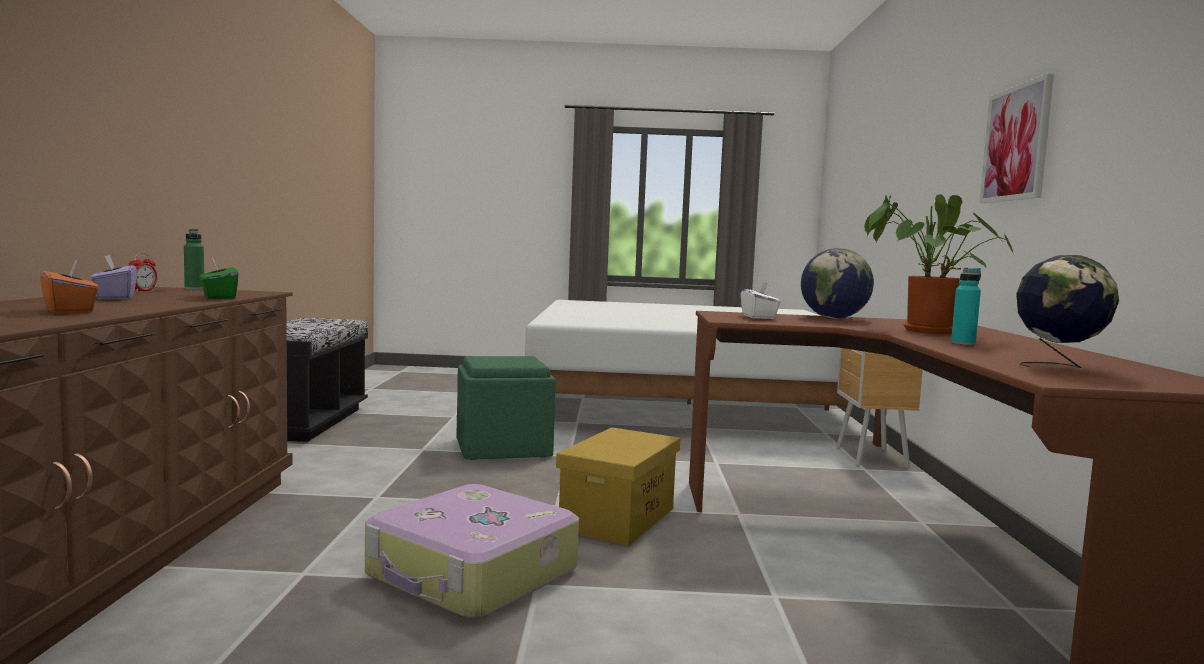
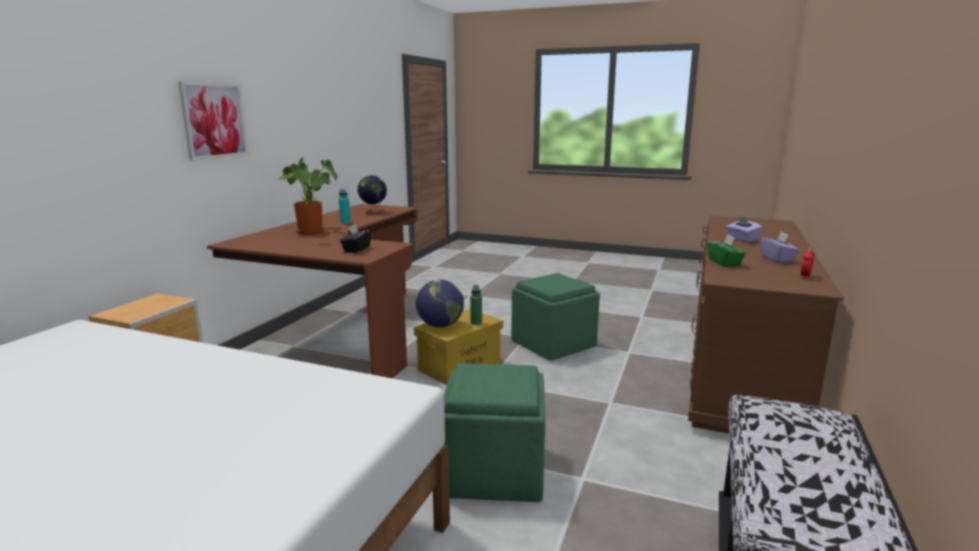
camera: 160 degrees left, 10 degrees up
(70, 311) = (741, 239): orange tissue box -> purple tissue box
(194, 289) = (790, 287): green bottle -> green bottle (476, 323)
(472, 574) = (552, 344): suitcase -> green ottoman
(759, 317) = (356, 249): white tissue box -> black tissue box
(834, 318) = (298, 248): globe -> globe (440, 325)

